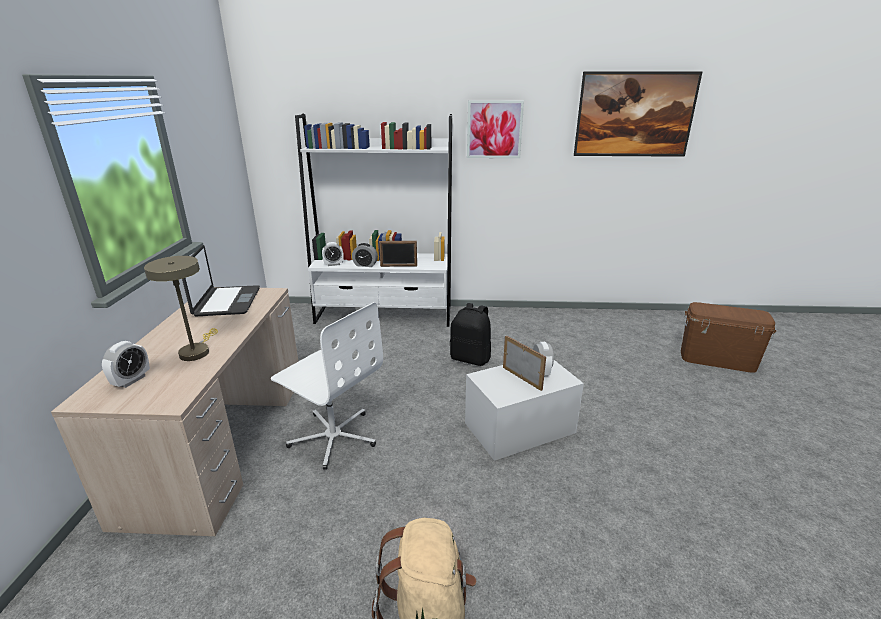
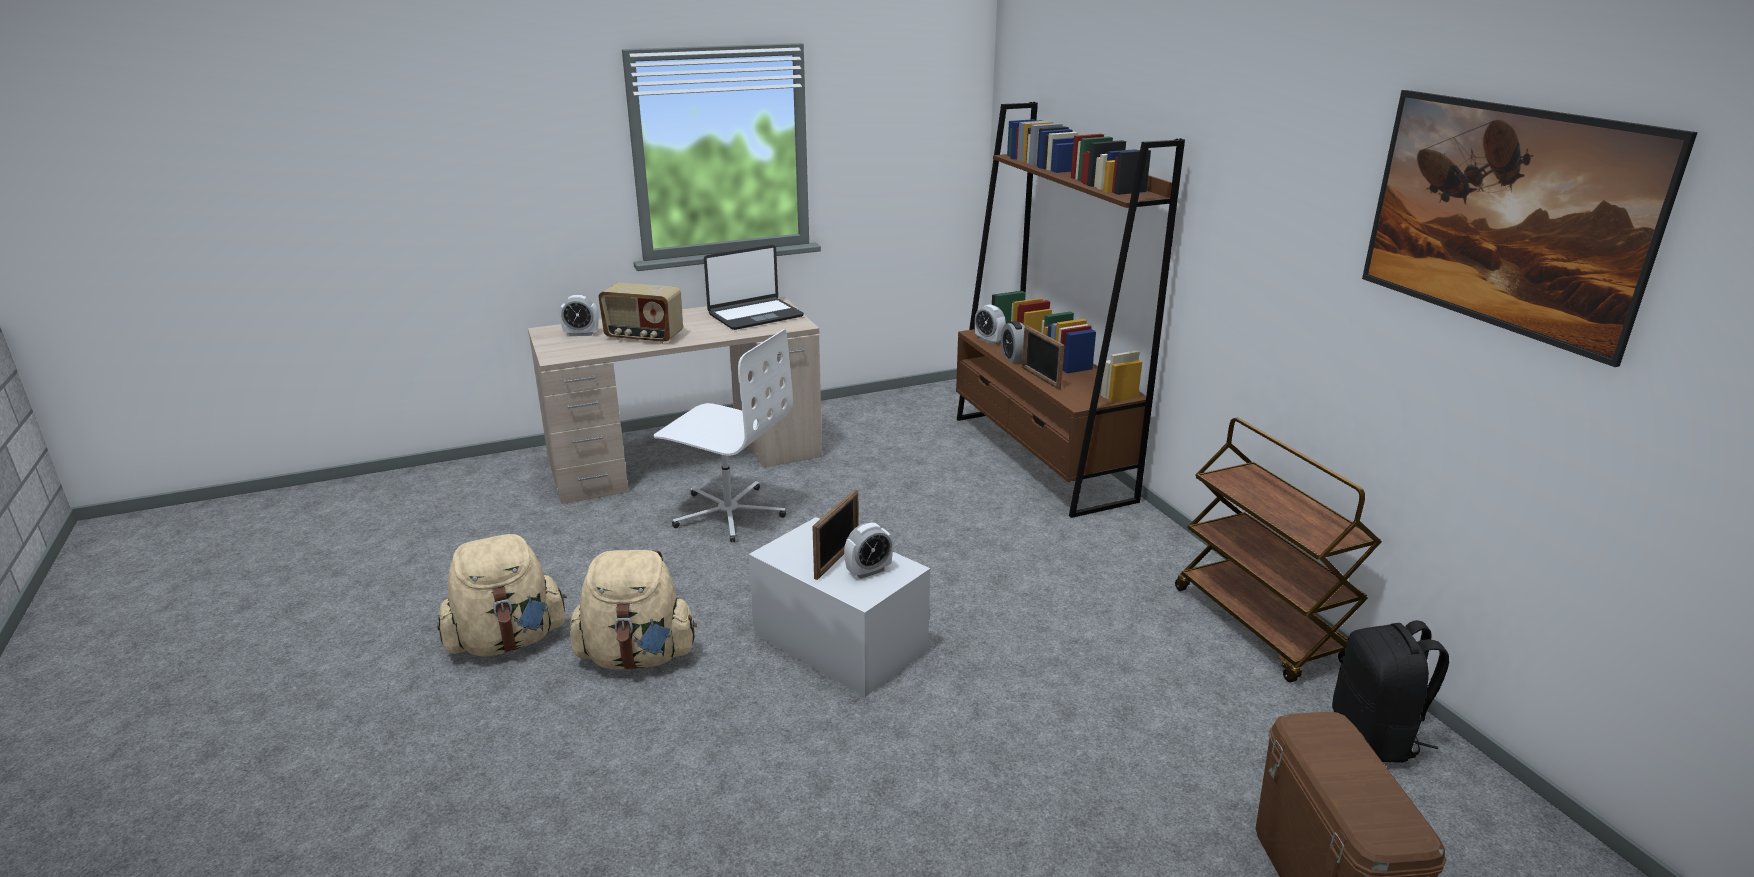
camera: 65 degrees right, 0 degrees up
(196, 351) = (643, 337): beige table lamp -> radio
(334, 437) = (728, 513): white office chair -> white office chair turned 75 degrees counterclockwise
(384, 315) = (1041, 458): white bookcase -> brown bookcase
(471, 358) = (989, 560): black backpack -> black backpack (1375, 737)
(493, 526) = (637, 656): none -> beige backpack
(494, 129) = (1245, 183): picture -> none
(561, 317) = (1260, 626): none -> brown cart

